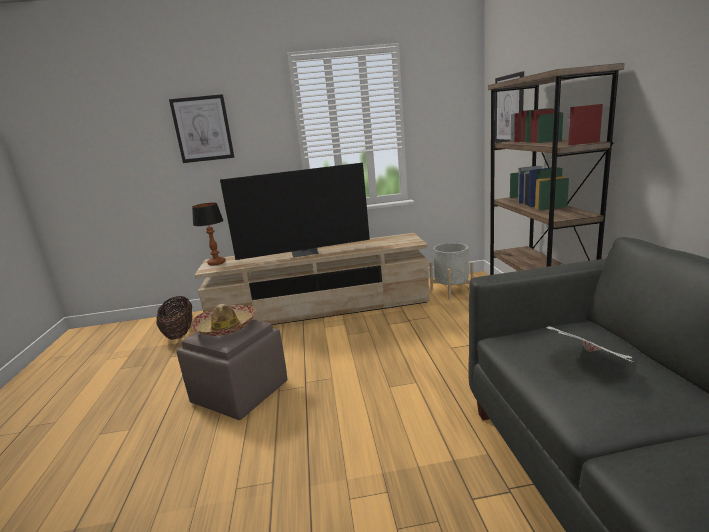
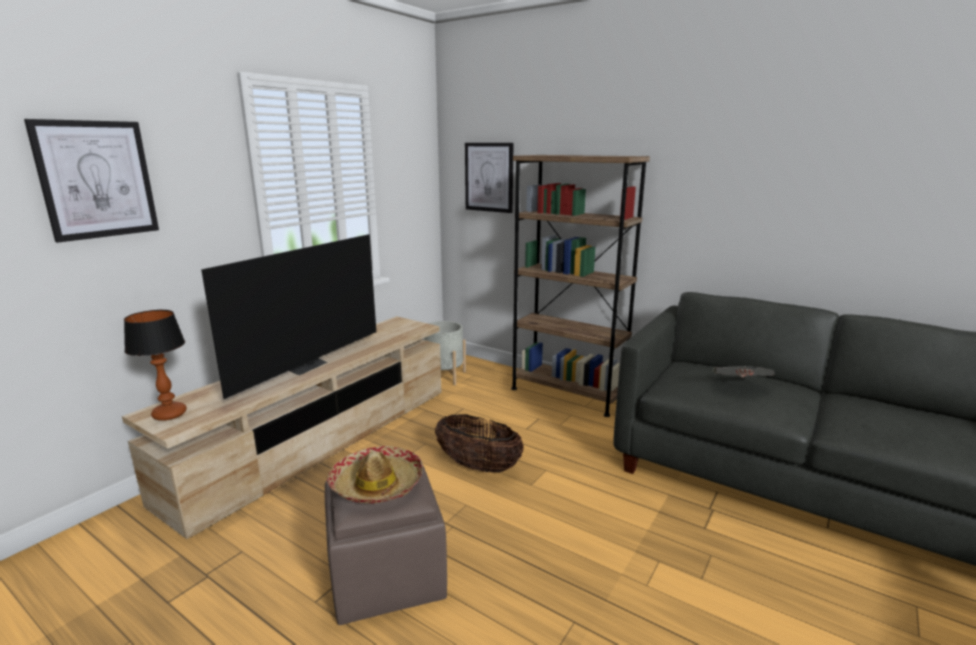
camera: 50 degrees left, 0 degrees up
(180, 333) = (116, 565): basket -> basket (478, 466)

